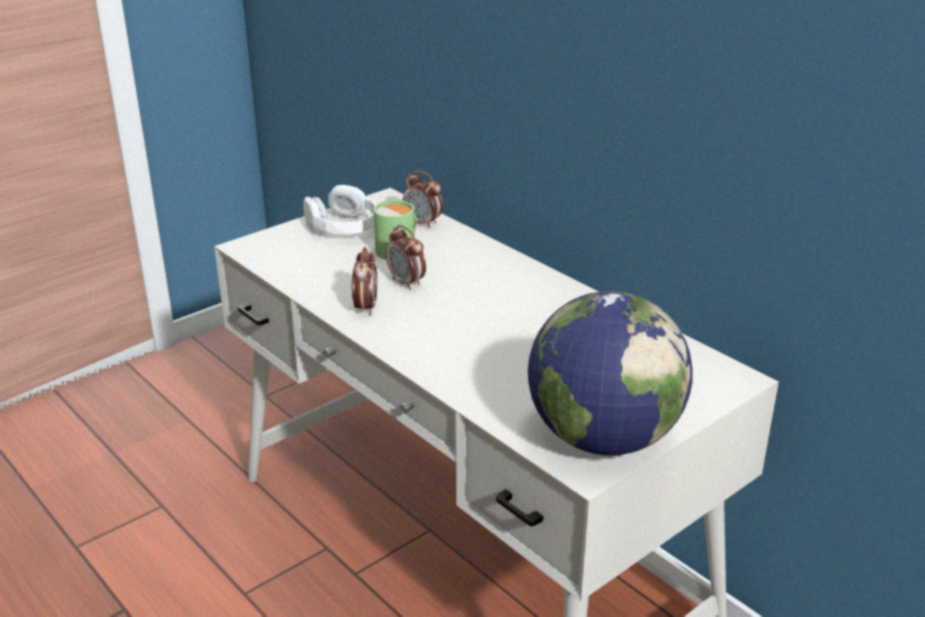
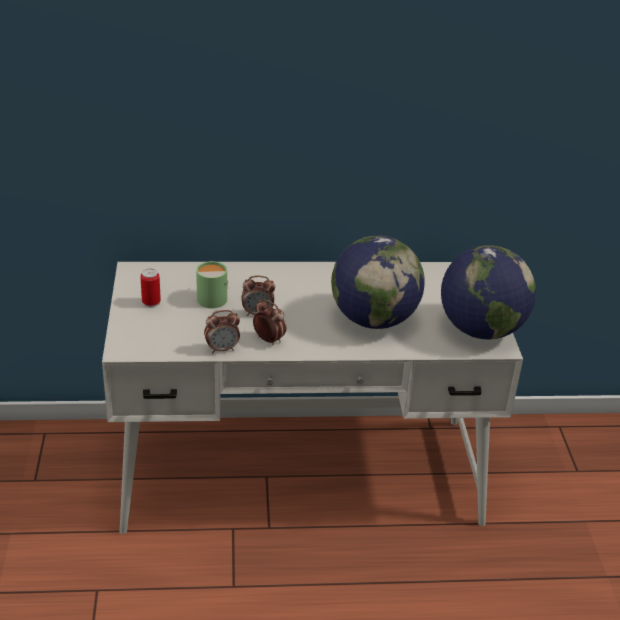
camera: 55 degrees left, 5 degrees up
(343, 227) = (151, 303): white headphones -> can
(423, 223) = (189, 273): alarm clock -> alarm clock (222, 349)
(502, 353) = (373, 320): none -> globe

